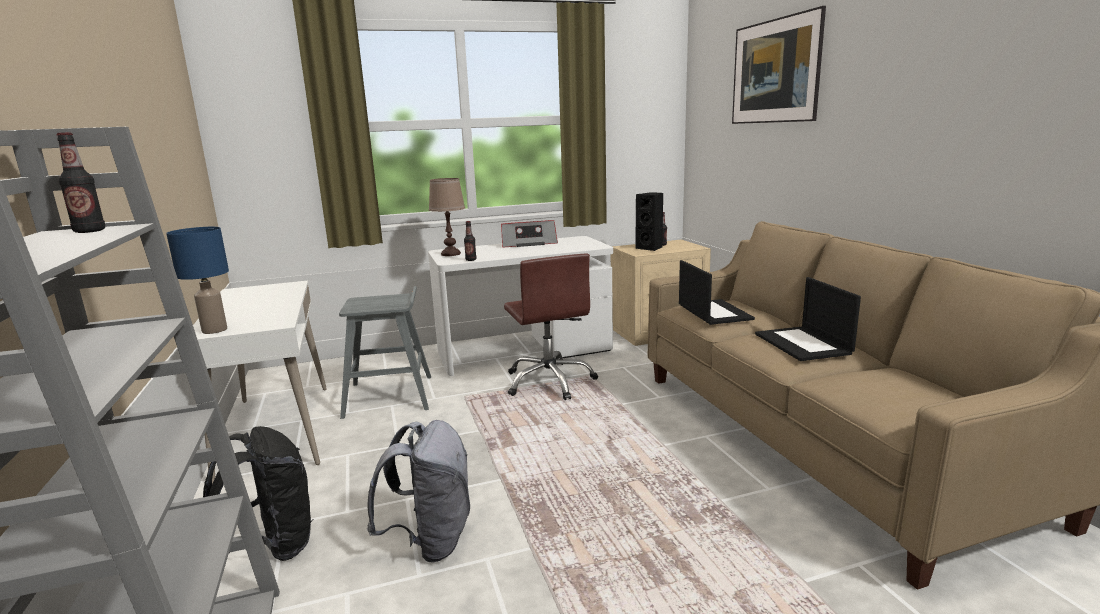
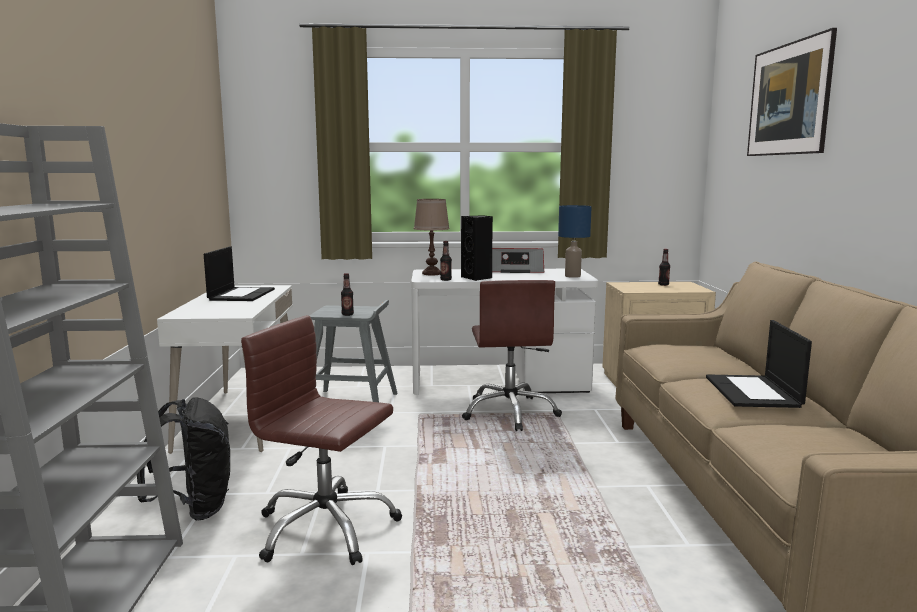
camera: 15 degrees right, 5 degrees down
(89, 231) = (62, 204): bottle -> bottle (347, 314)
(215, 330) = (189, 314): blue table lamp -> blue table lamp (572, 276)
(431, 541) = (325, 528): grey backpack -> brown office chair
(650, 248) = (648, 286): black speaker -> black speaker (477, 278)
(713, 312) = (677, 353): laptop -> laptop (241, 294)

